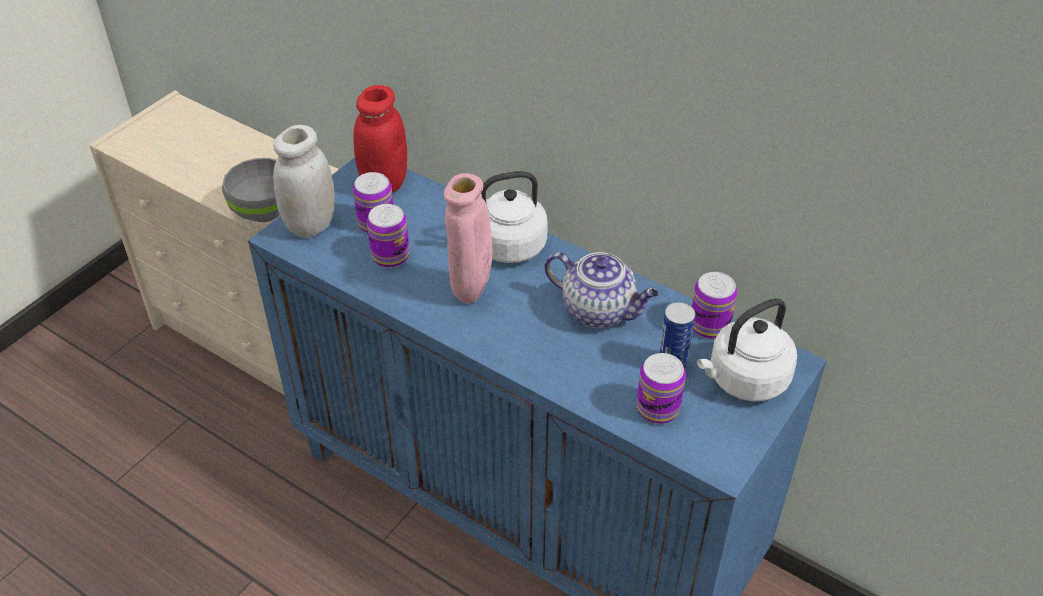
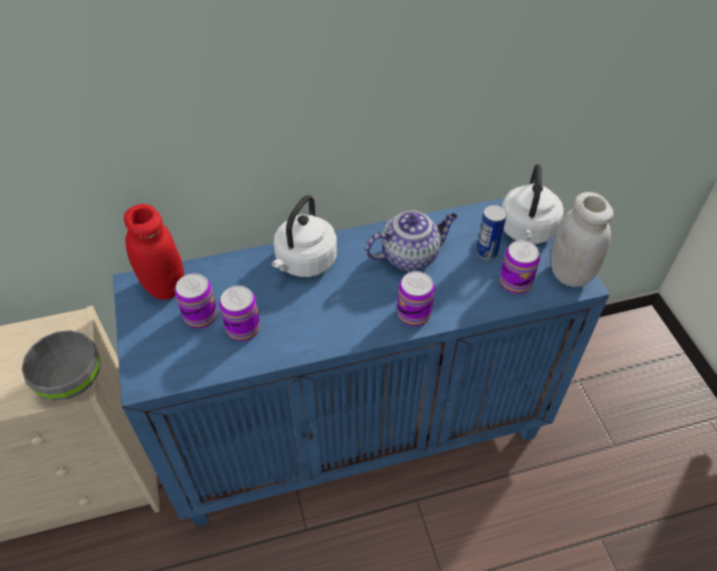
camera: 50 degrees left, 5 degrees up
(311, 225) = (154, 355): white jar -> white jar (570, 274)
(471, 294) = (329, 308): pink vase -> none
(709, 326) = (471, 217): can -> can (413, 314)

